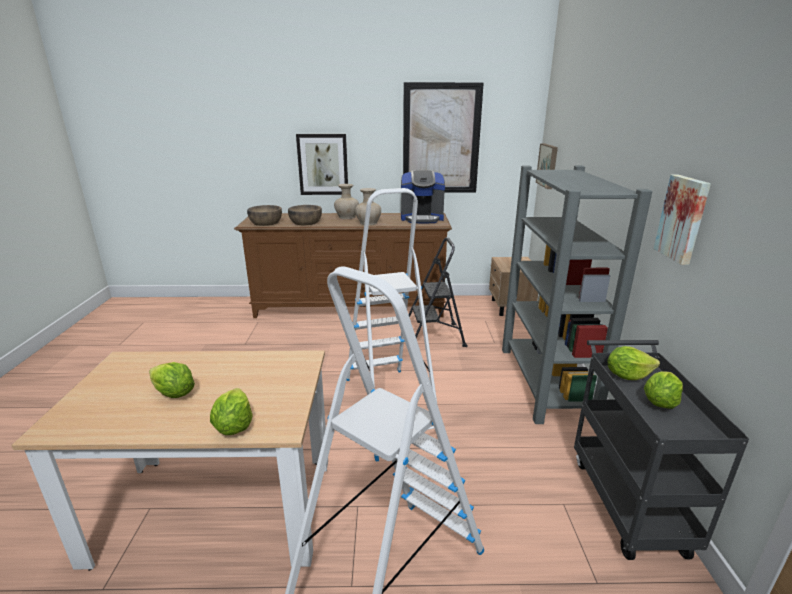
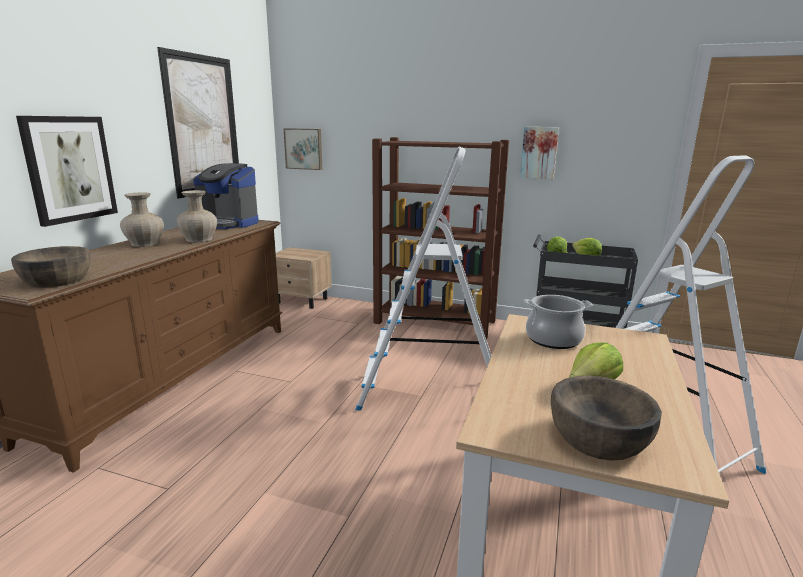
camera: 70 degrees left, 5 degrees down
(234, 426) = (650, 357): lettuce -> none
(267, 374) = (553, 339): none -> cooking pot
(305, 222) = (119, 261): brown bowl -> brown bowl (599, 437)
(422, 218) = (228, 223): coffee machine -> coffee machine turned 90 degrees clockwise
(435, 336) = (316, 344): black step ladder -> none
(545, 382) = (435, 322): grey bookcase -> brown bookcase

